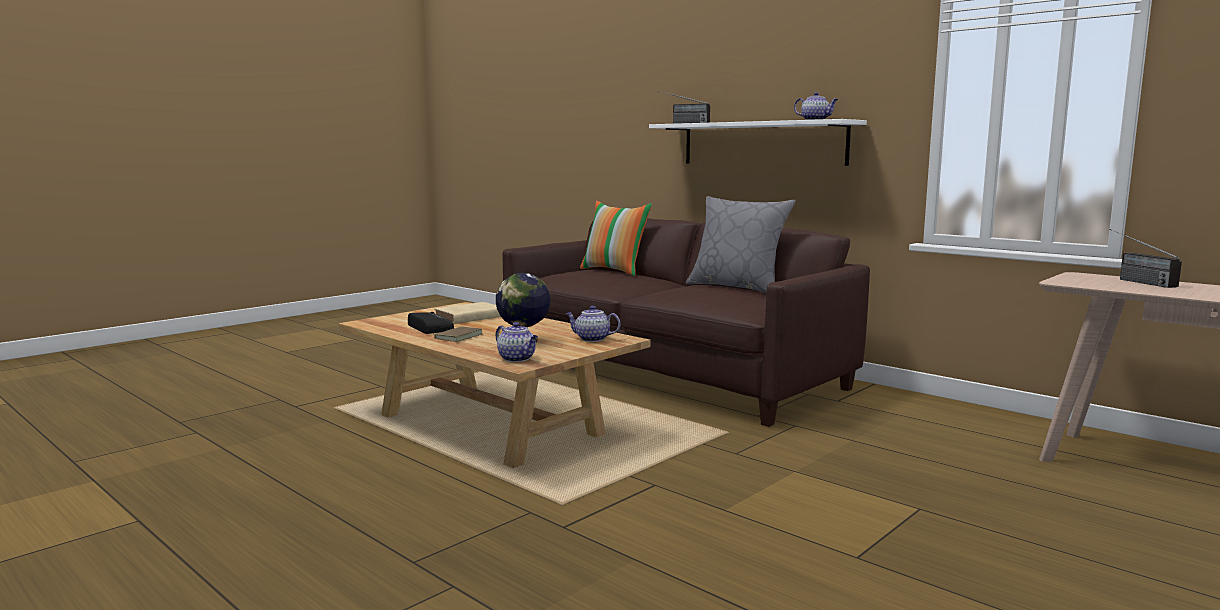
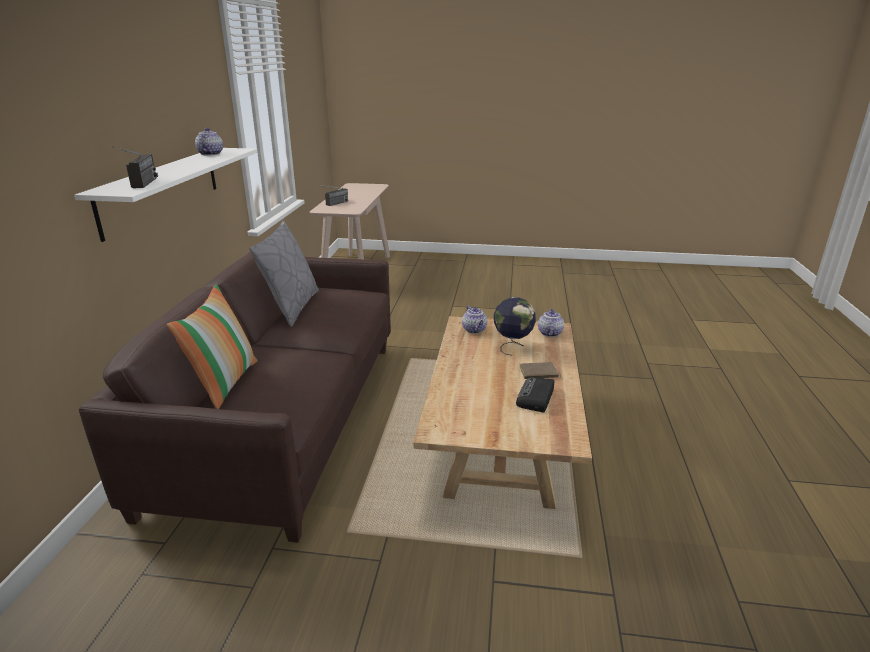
camera: 125 degrees left, 15 degrees up
(467, 317) = (479, 401): beige book -> none

